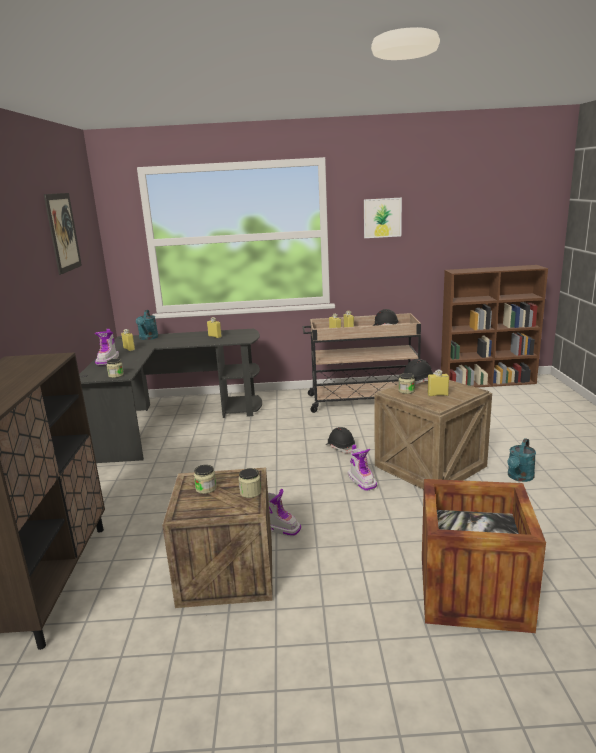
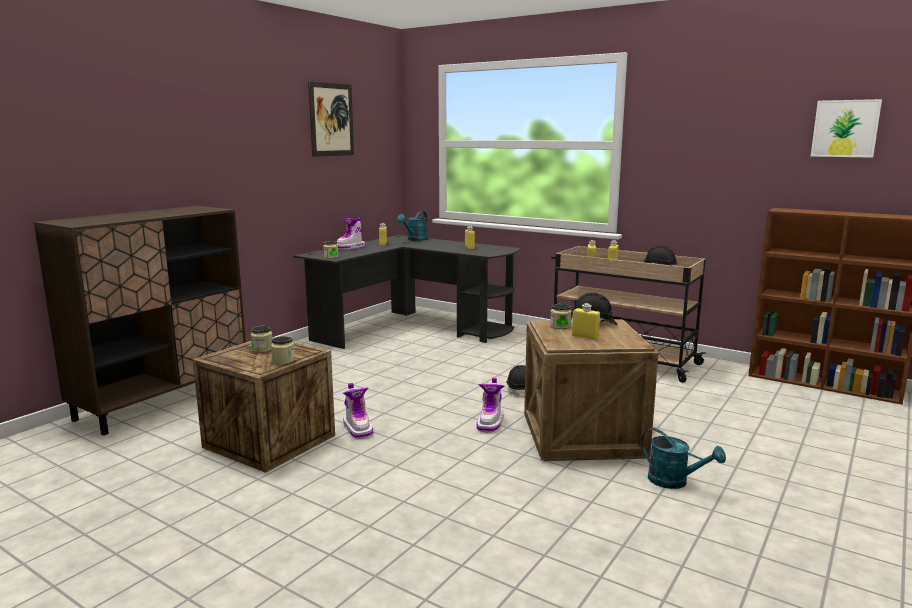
camera: 35 degrees right, 5 degrees down
(382, 218) = (691, 130): picture -> picture (845, 128)
(473, 591) = (429, 545): crate -> none
(519, 477) = (674, 482): turquoise watering can -> turquoise watering can turned 120 degrees counterclockwise

